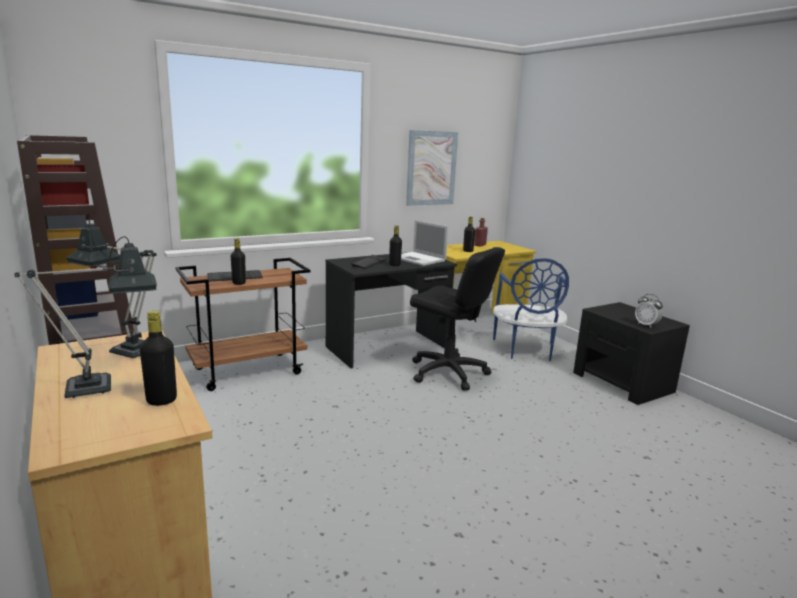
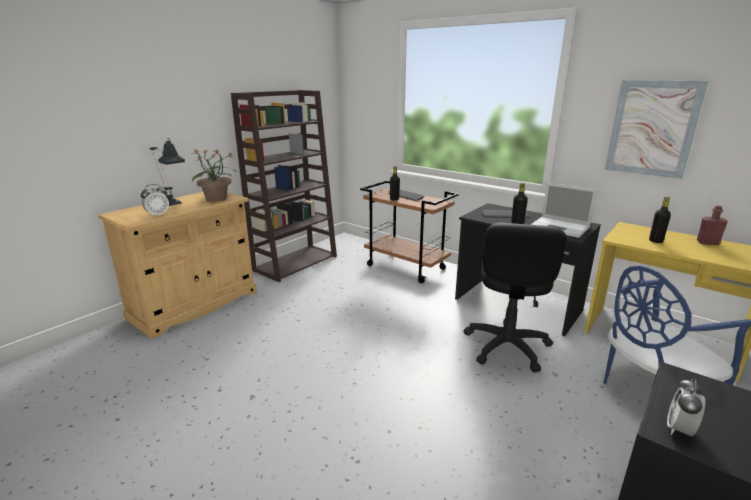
camera: 70 degrees right, 5 degrees up
(127, 349) = (217, 199): table lamp -> potted plant
(161, 400) = (157, 215): black bottle -> alarm clock
(419, 259) = (560, 227): laptop -> laptop turned 75 degrees counterclockwise

